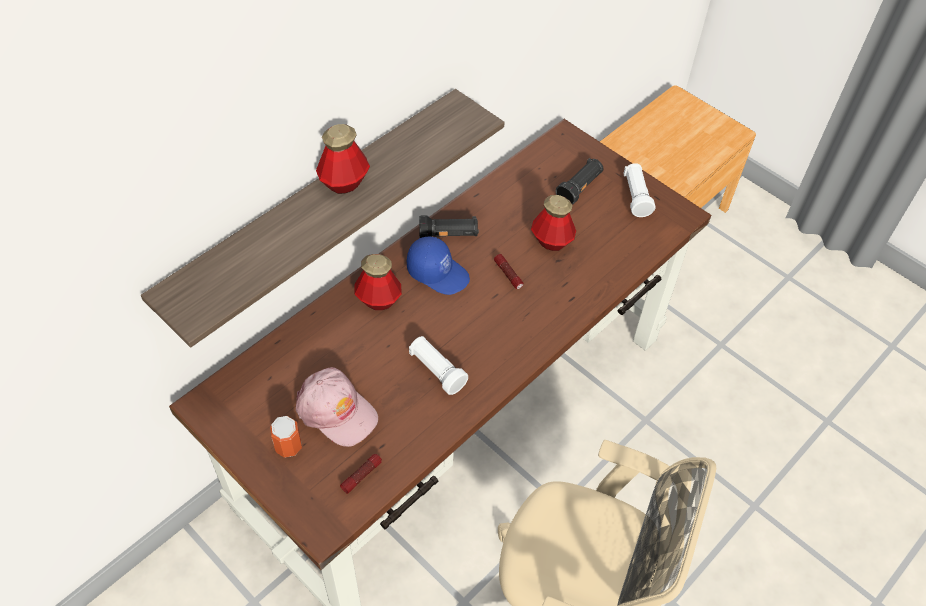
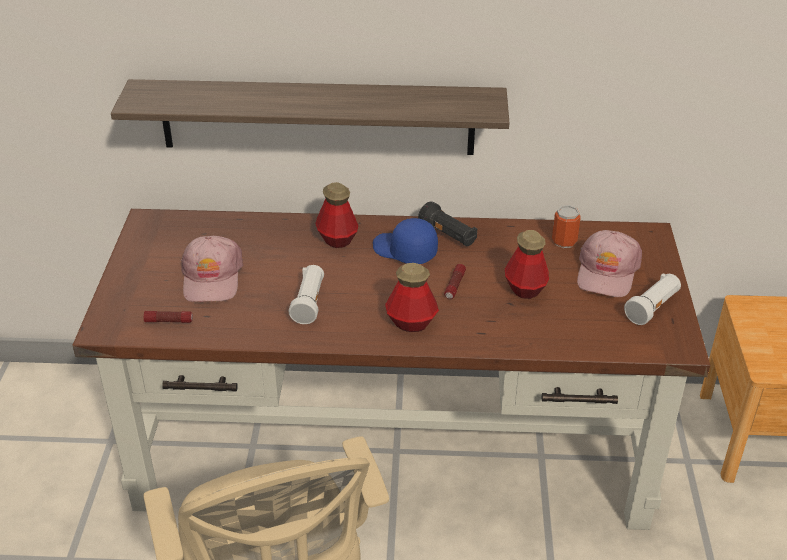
camera: 50 degrees right, 15 degrees down
(288, 446) = (156, 274): can -> can (564, 241)
(344, 182) = (333, 93): bottle -> bottle (411, 323)
(438, 272) = (404, 251): blue cap -> blue cap turned 135 degrees clockwise
(579, 188) = (607, 272): black flashlight -> pink cap

